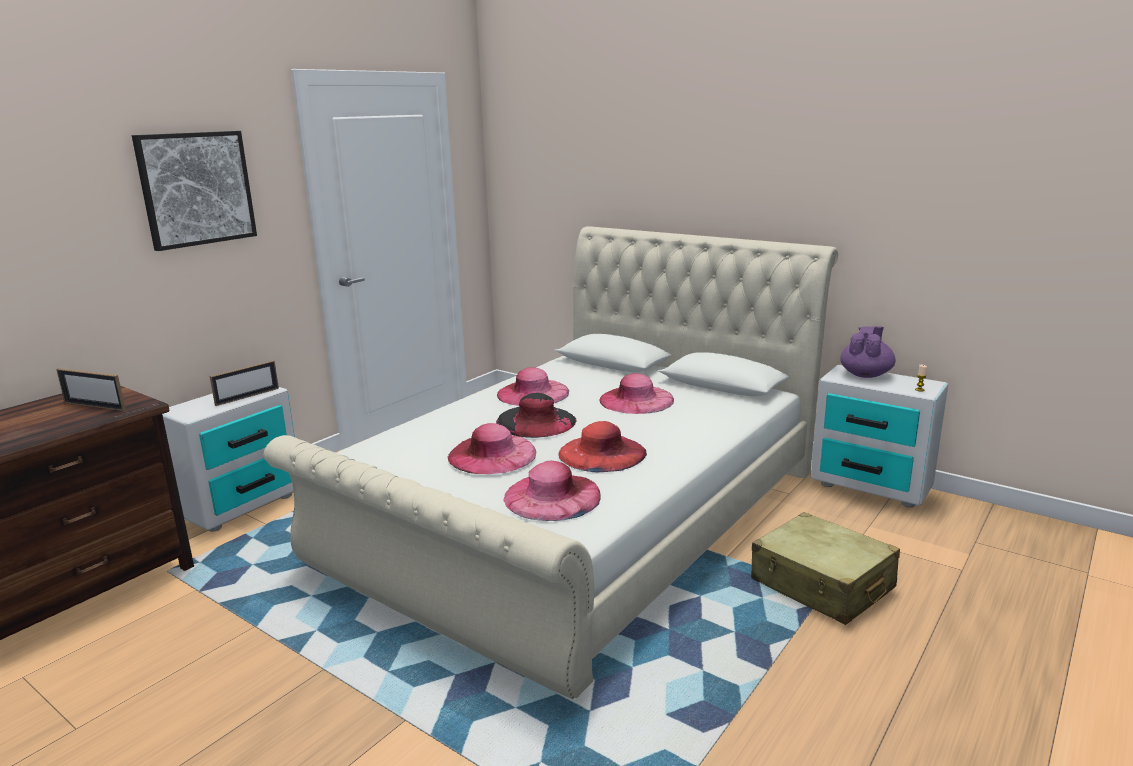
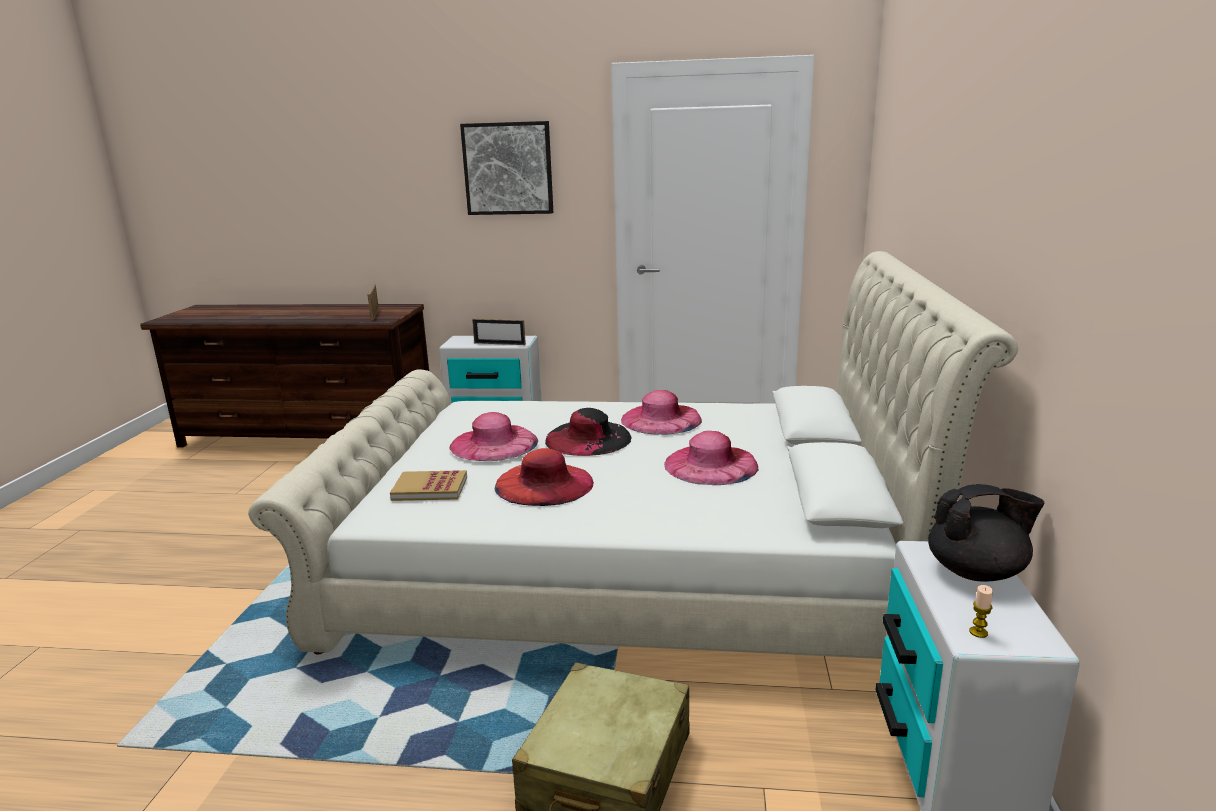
camera: 60 degrees right, 0 degrees up
(552, 496) = (430, 488): pink hat -> book
(865, 374) = (977, 572): purple teapot -> black teapot

